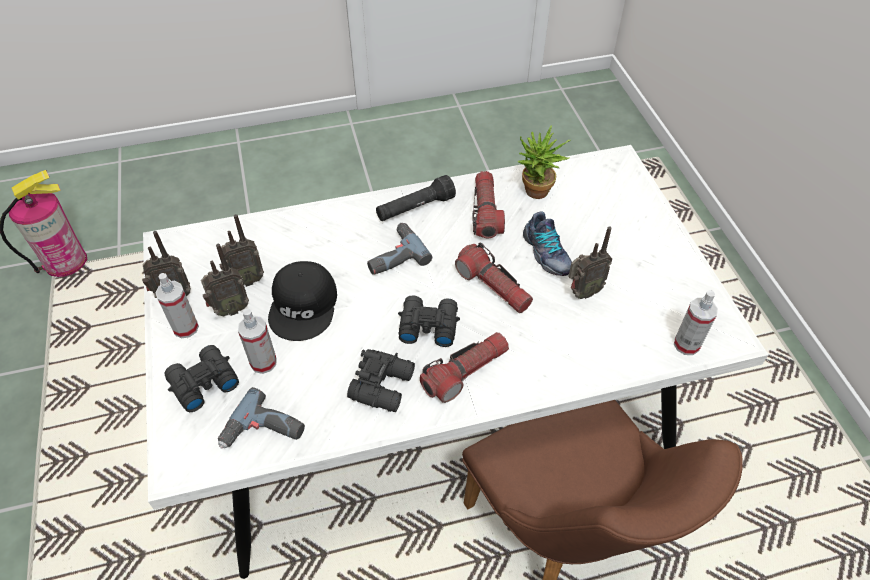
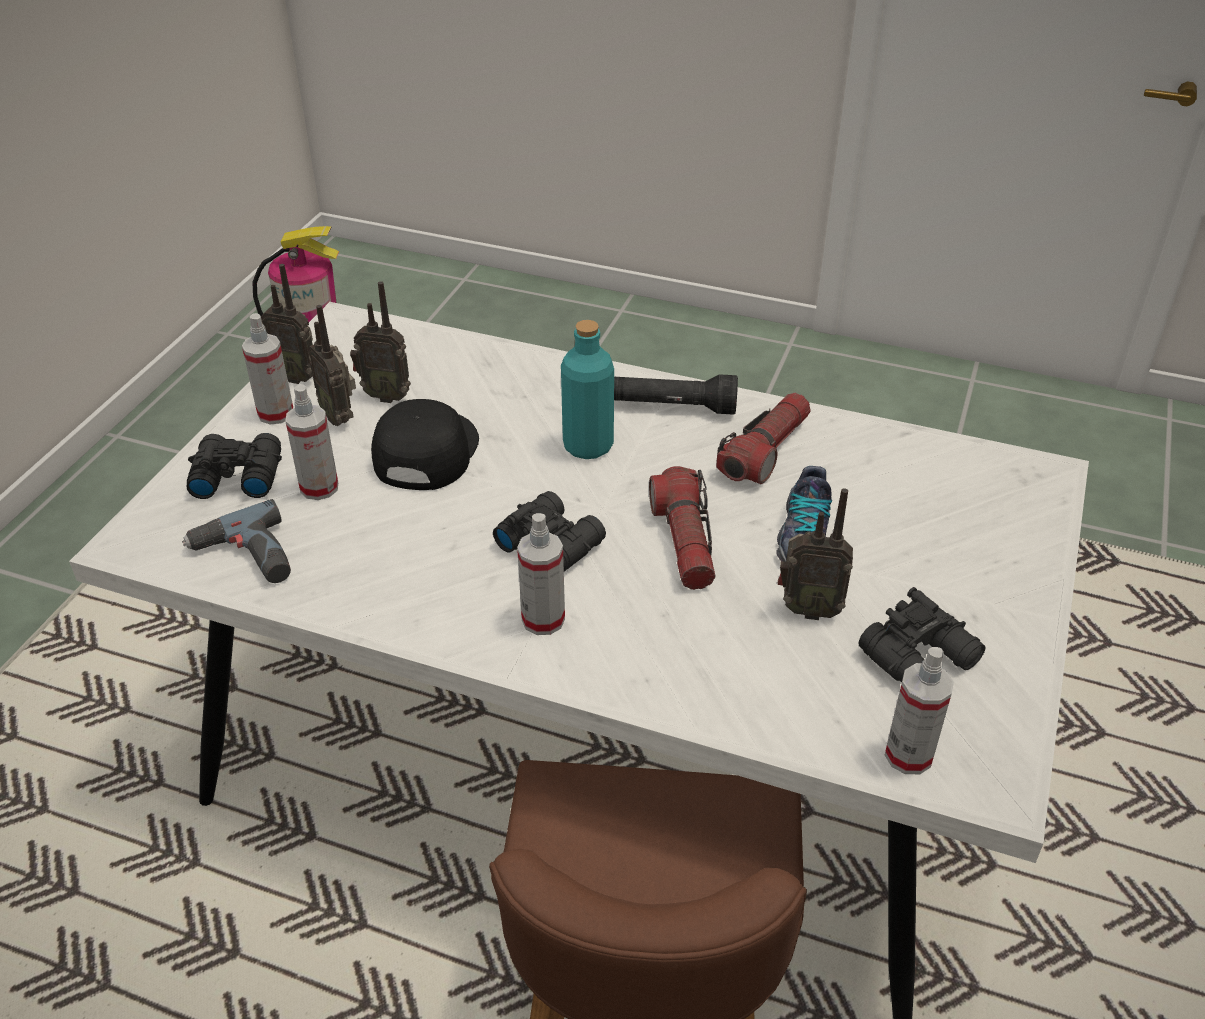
camera: 35 degrees right, 10 degrees down
(230, 309) = (339, 417): radio -> radio turned 45 degrees clockwise
(304, 306) = (424, 452): black cap -> black cap turned 150 degrees clockwise
(384, 385) = (428, 580): black binoculars -> black binoculars (922, 658)
(393, 255) = (588, 446): power drill -> turquoise bottle
(465, 372) = (543, 619): flashlight -> spray bottle
(535, 194) = (861, 460): potted plant -> none

